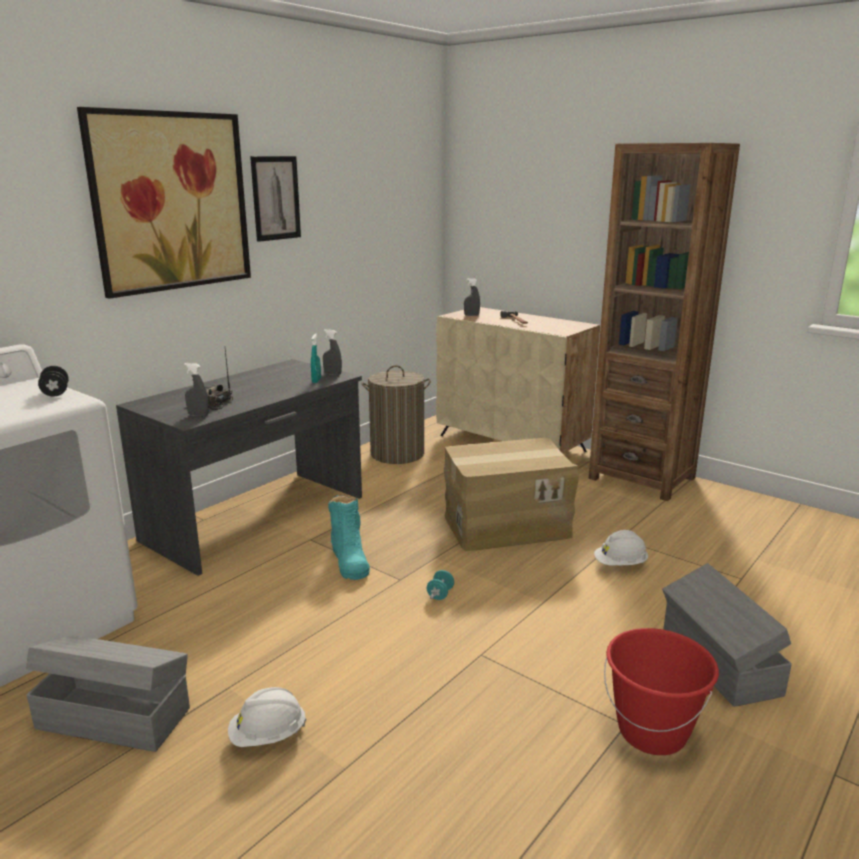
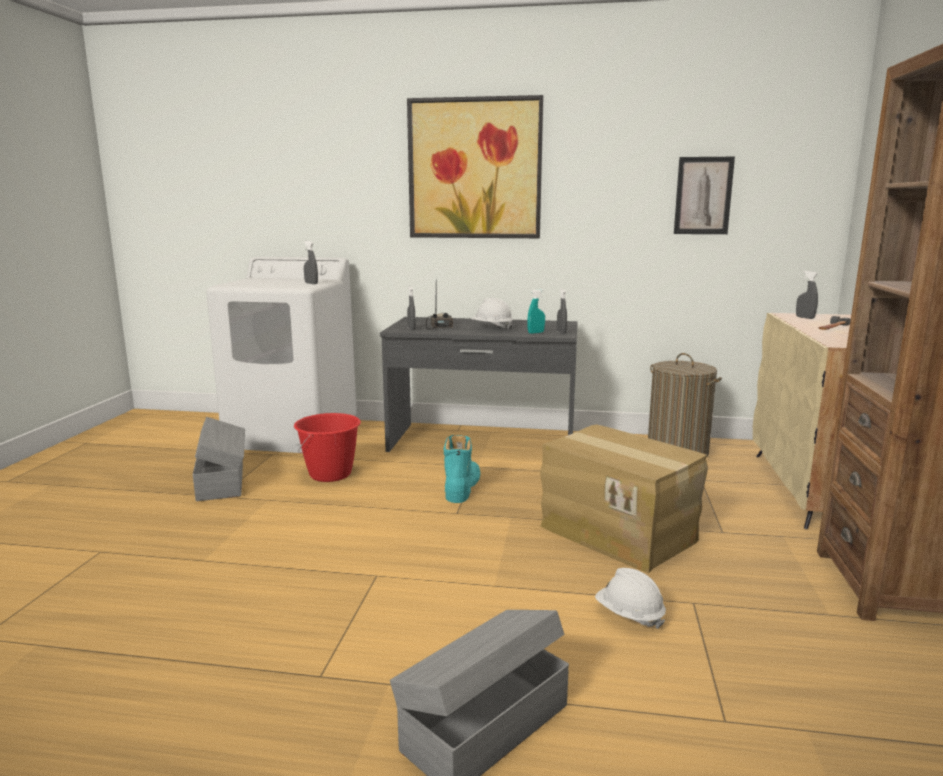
camera: 60 degrees right, 5 degrees down
(55, 393) = (311, 283): black dumbbell -> grey spray bottle
(268, 736) = (225, 526): white hard hat -> white hard hat (492, 328)
(276, 198) = (582, 170): picture -> picture (703, 196)
(349, 560) = (462, 487): turquoise boot -> turquoise boot turned 150 degrees clockwise
(440, 594) = (452, 534): turquoise dumbbell -> none
(652, 732) = (317, 695): red bucket -> red bucket (330, 474)

